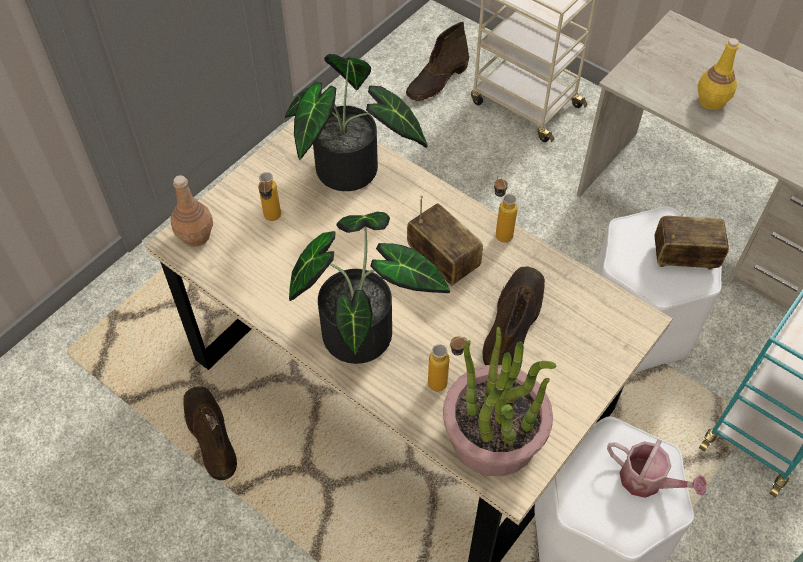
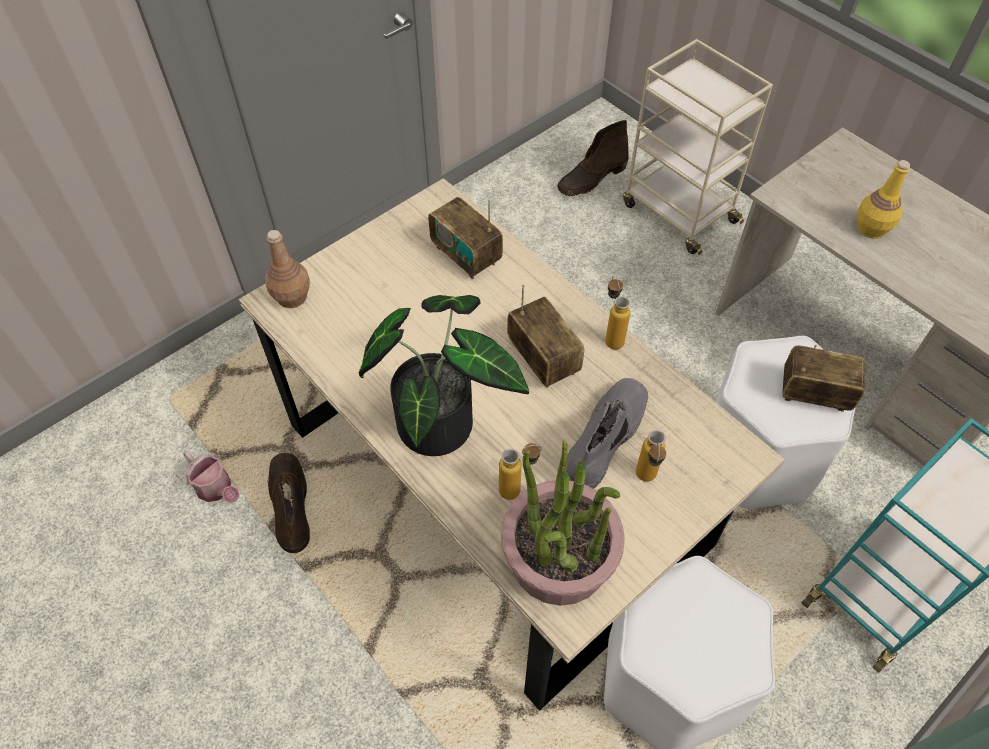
camera: 10 degrees right, 0 degrees up
(272, 220) = (373, 292): bottle -> bottle (645, 481)
(352, 174) = (466, 255): potted plant -> radio
(513, 322) = (606, 437): brown boot -> grey boot
(647, 481) = (728, 635): watering can -> watering can (217, 489)

